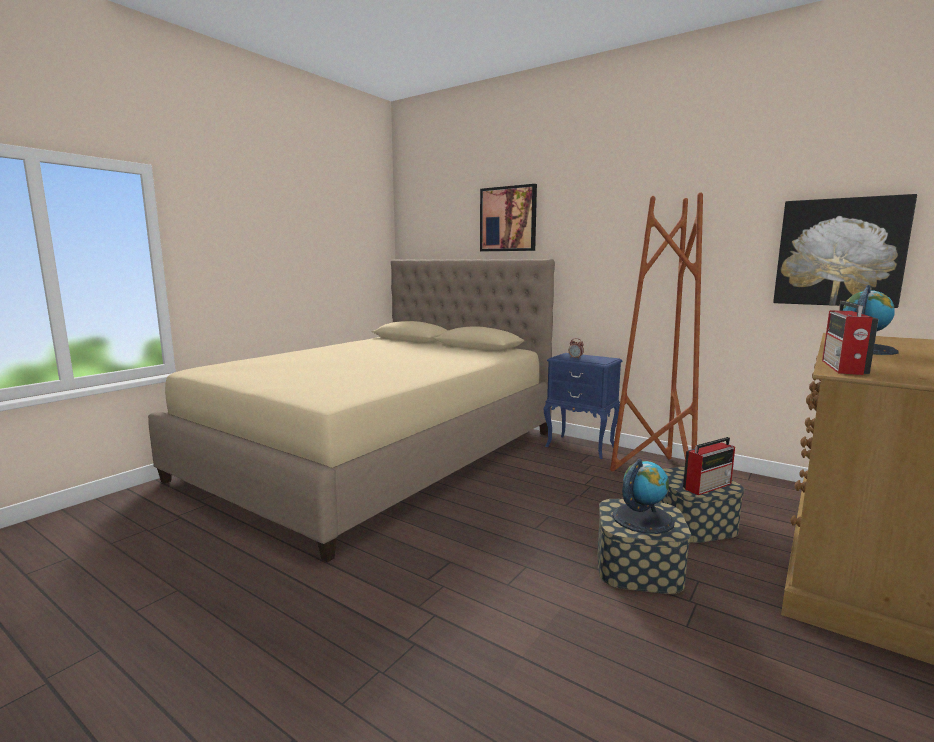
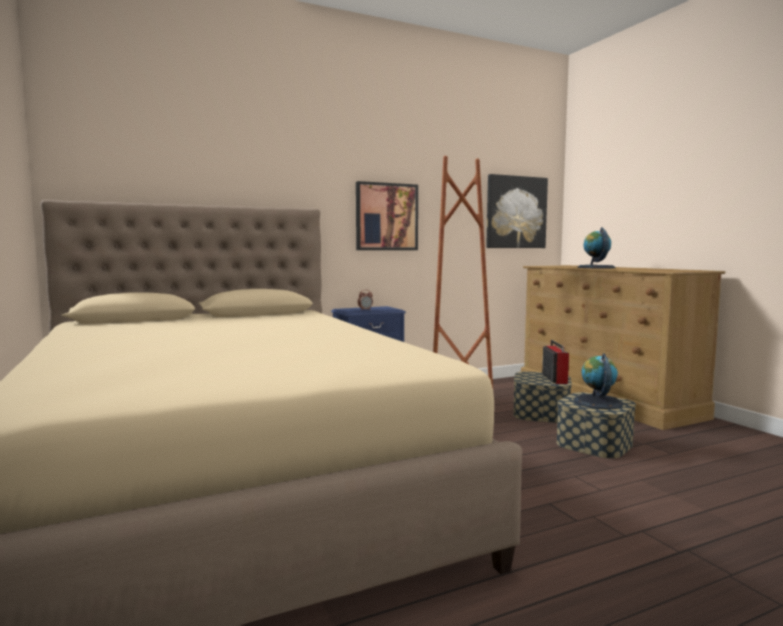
camera: 60 degrees left, 5 degrees down
(508, 219) = (249, 160): picture -> picture (386, 217)
(843, 368) = (655, 270): radio -> none

